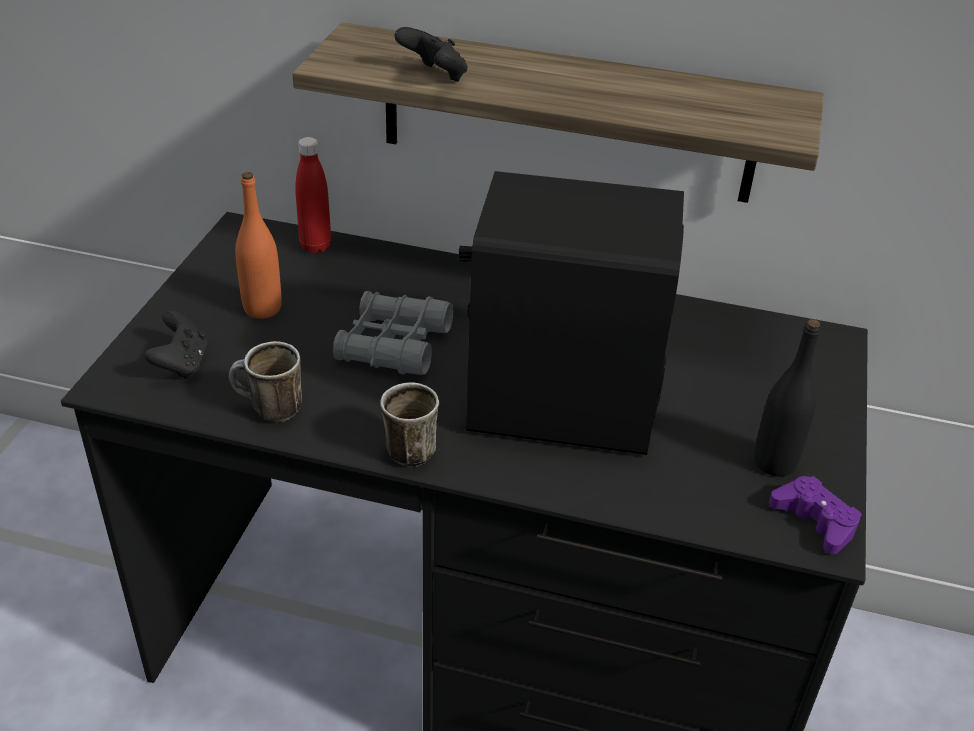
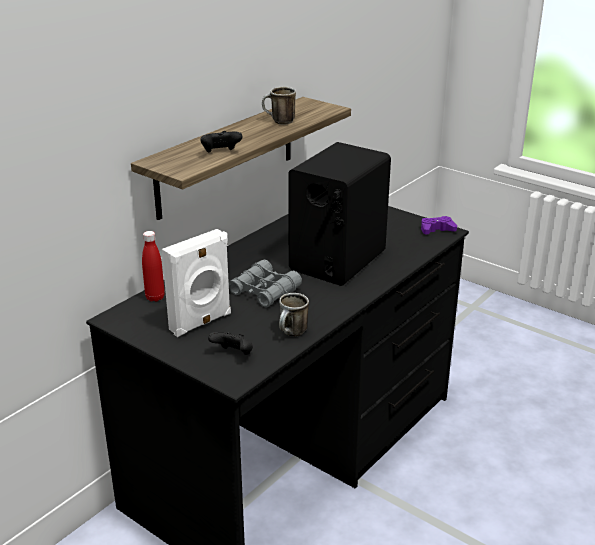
camera: 65 degrees left, 10 degrees down
(262, 308) = (201, 323): orange bottle -> white speaker
(406, 447) = (343, 302): mug -> mug (279, 122)
(774, 462) = (402, 228): black bottle -> none

